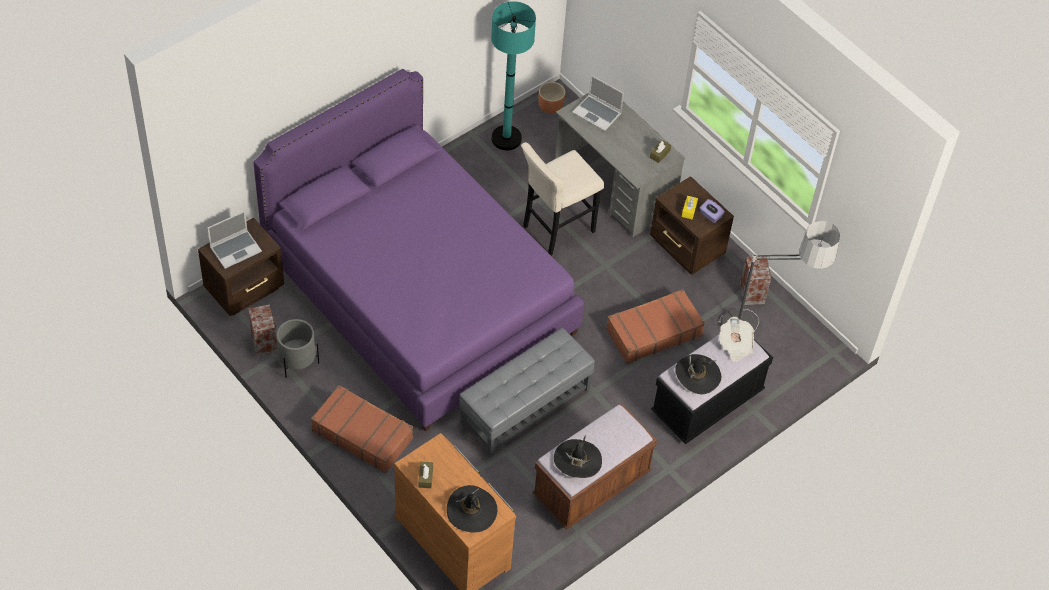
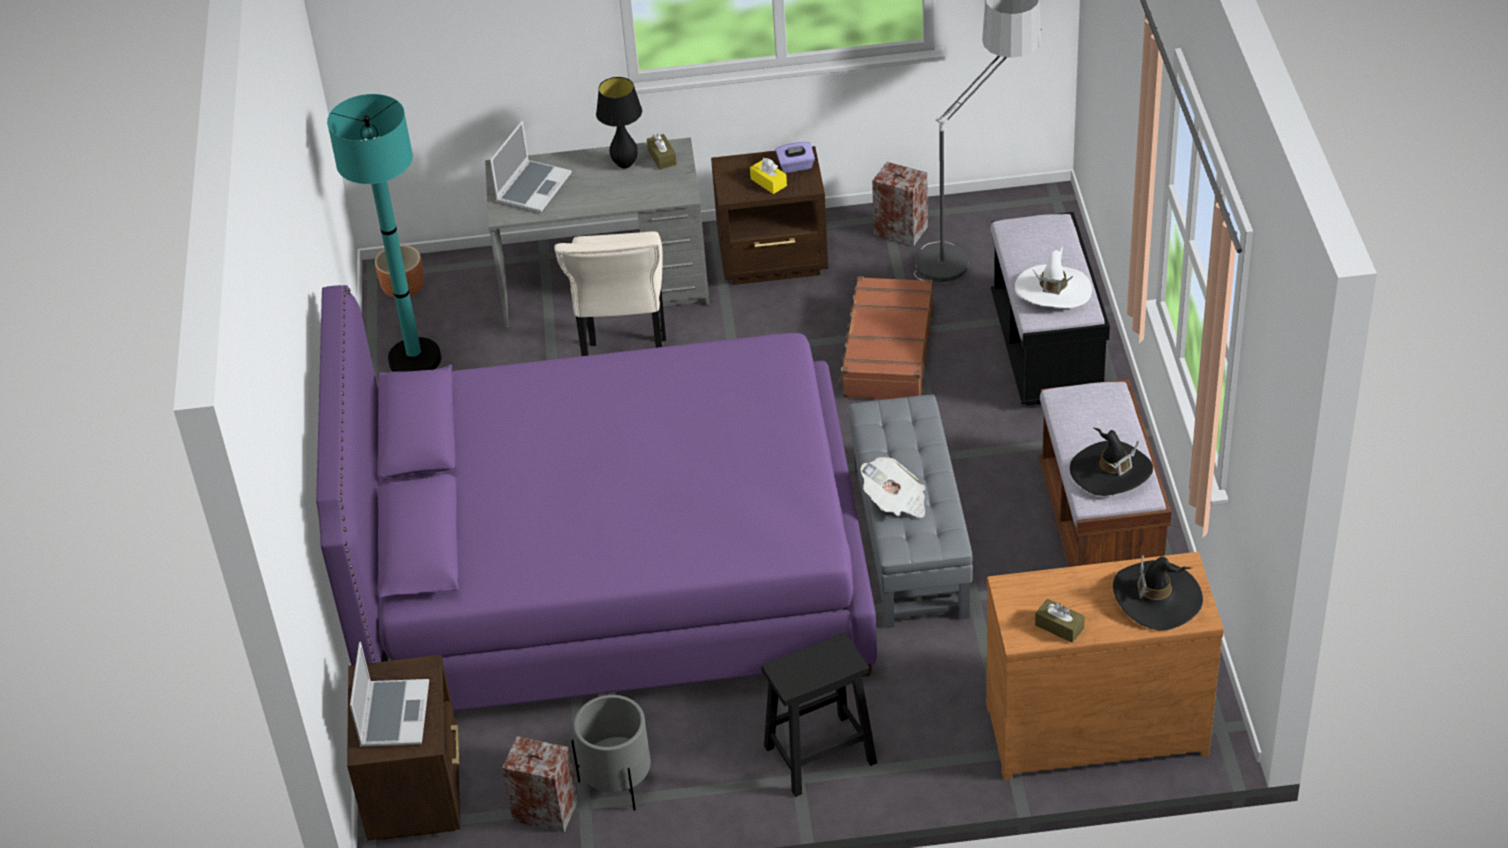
camera: 50 degrees left, 10 degrees down
(362, 434) = (818, 755): brown suitcase -> black stool
(597, 113) = (533, 187): laptop -> laptop turned 45 degrees counterclockwise
(642, 141) = (625, 164): none -> black table lamp
(697, 375) = (1053, 290): black hat -> white hat
(735, 345) = (1031, 235): newspaper -> newspaper (895, 502)

